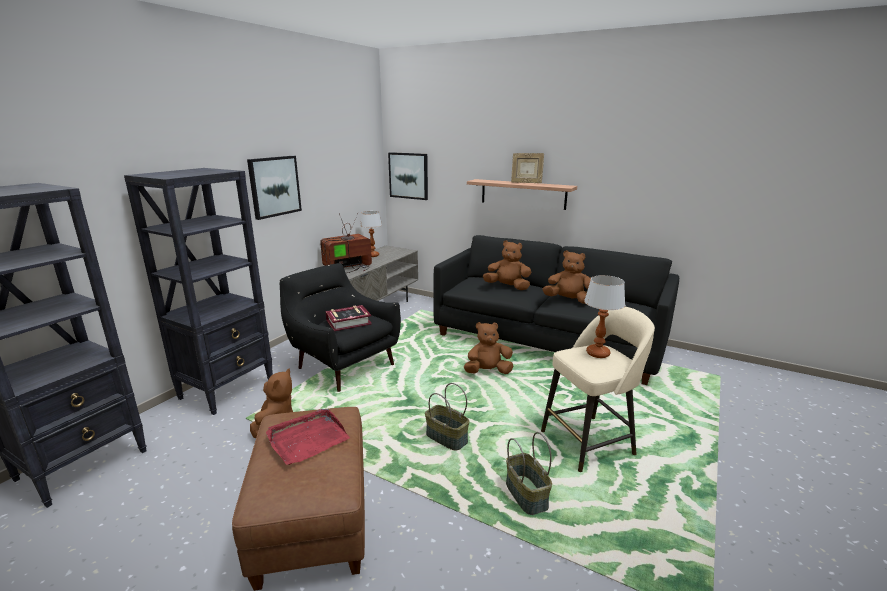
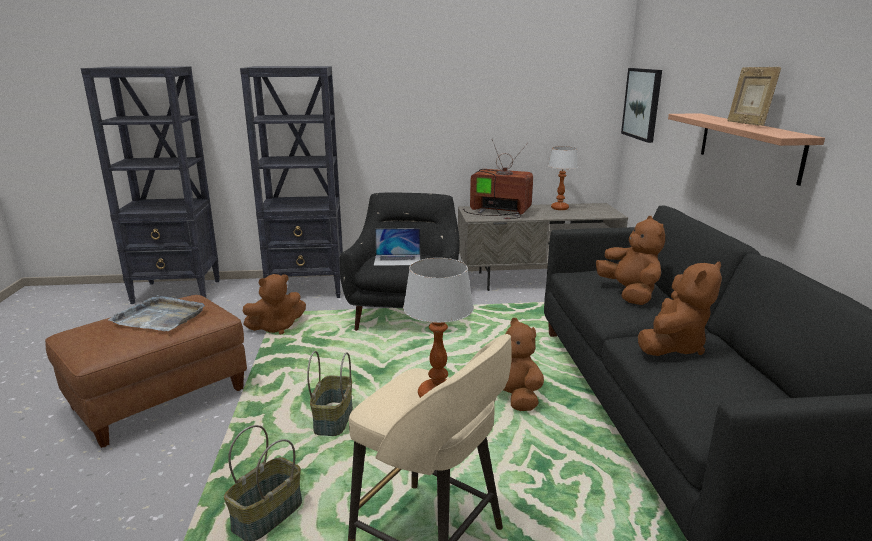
camera: 55 degrees right, 0 degrees up
(274, 186) = (422, 95): picture -> none
(307, 438) = (160, 317): red tray -> grey tray
(348, 322) = (397, 260): book -> laptop
(568, 300) = (673, 346): brown plush toy -> brown plush toy turned 60 degrees clockwise

